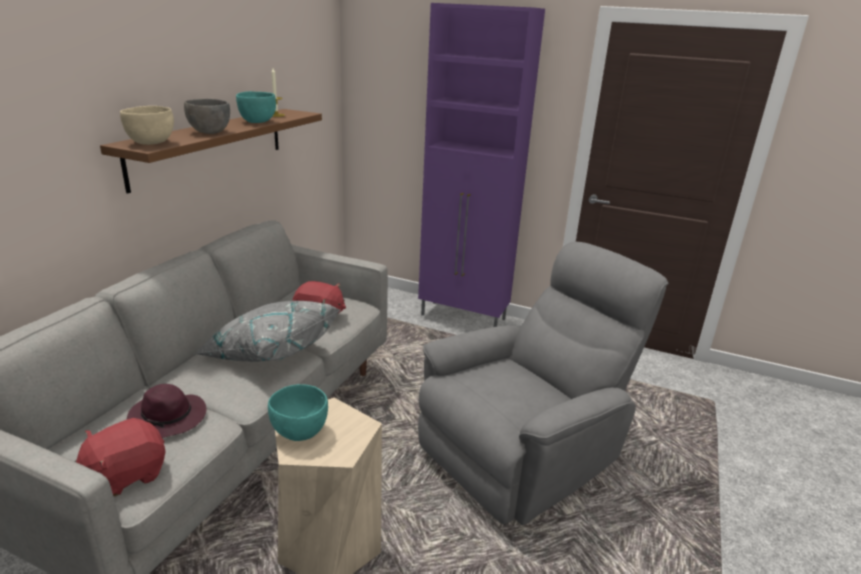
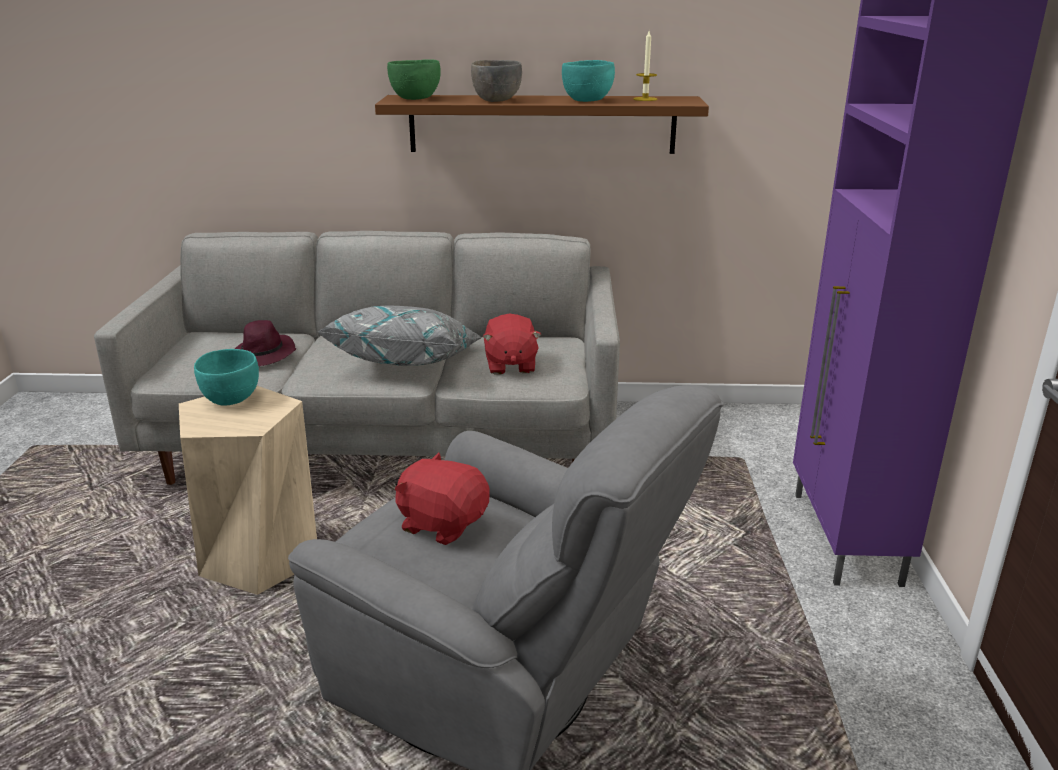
camera: 70 degrees right, 0 degrees up
(126, 475) = (182, 365): red plush toy -> red plush toy (442, 524)
(152, 143) = (415, 99): beige bowl -> green bowl

